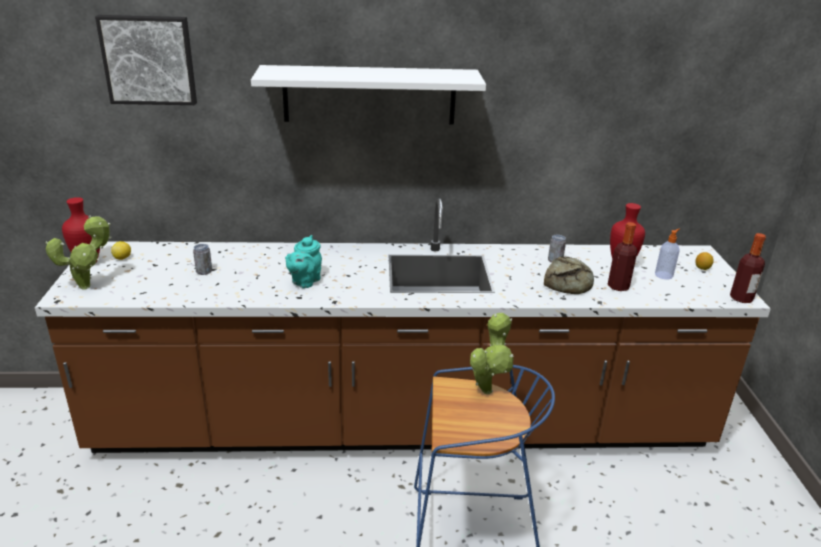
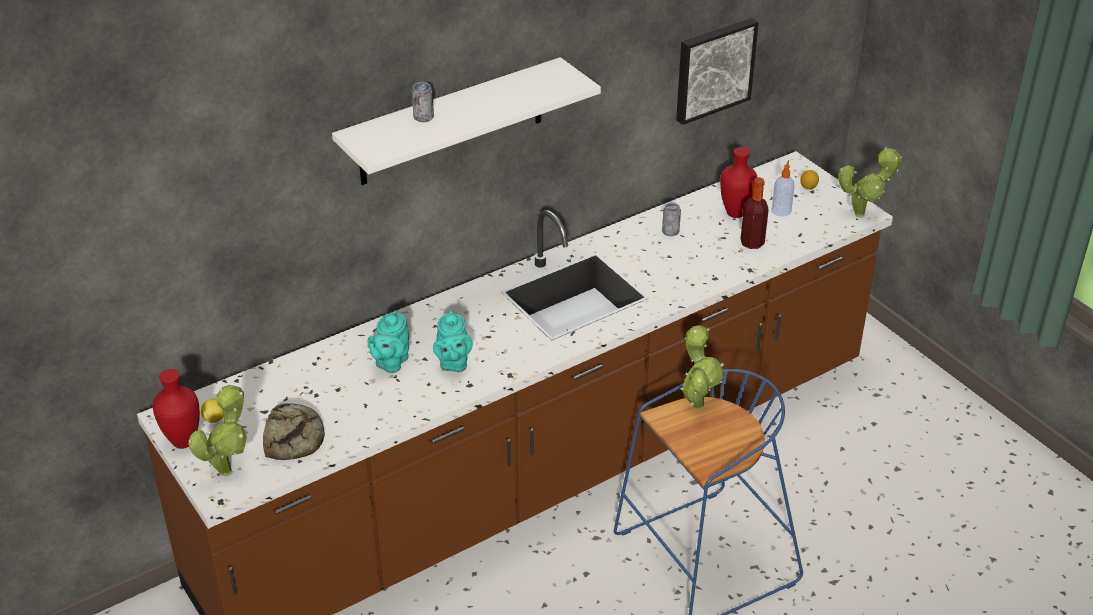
camera: 30 degrees left, 10 degrees up
(149, 60) = (204, 172): picture -> picture (713, 69)
(204, 271) = (331, 396): can -> can (423, 117)
(265, 267) = (390, 363): none -> turquoise teapot
(569, 282) = (705, 256): bread -> bread (294, 437)
(741, 298) = (863, 214): bottle -> potted plant

